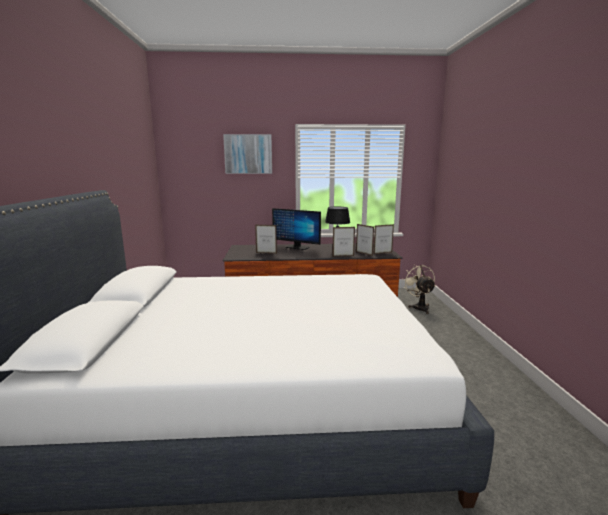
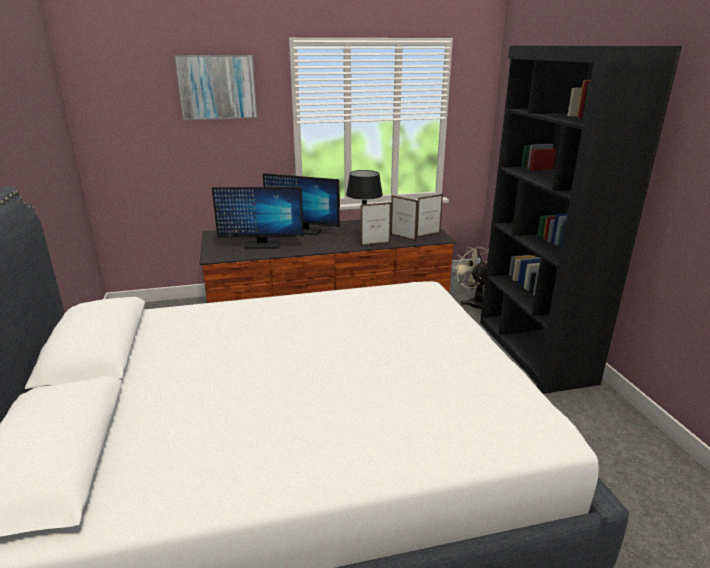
camera: 10 degrees left, 10 degrees up
(266, 253) = (262, 245): picture frame -> monitor
(458, 340) = (533, 351): none -> black bookcase

